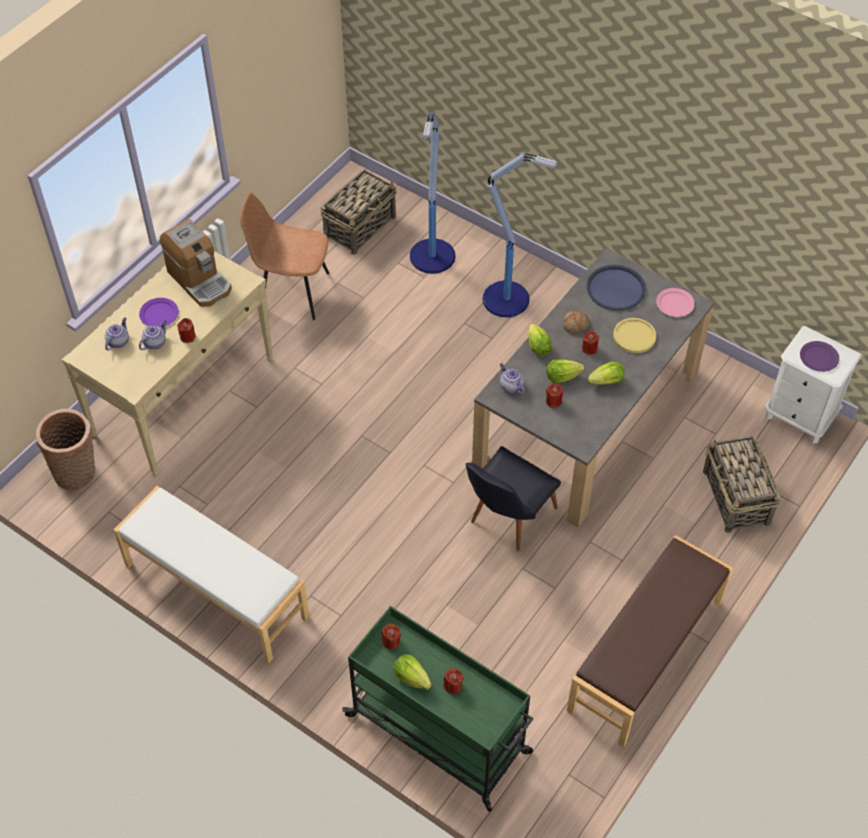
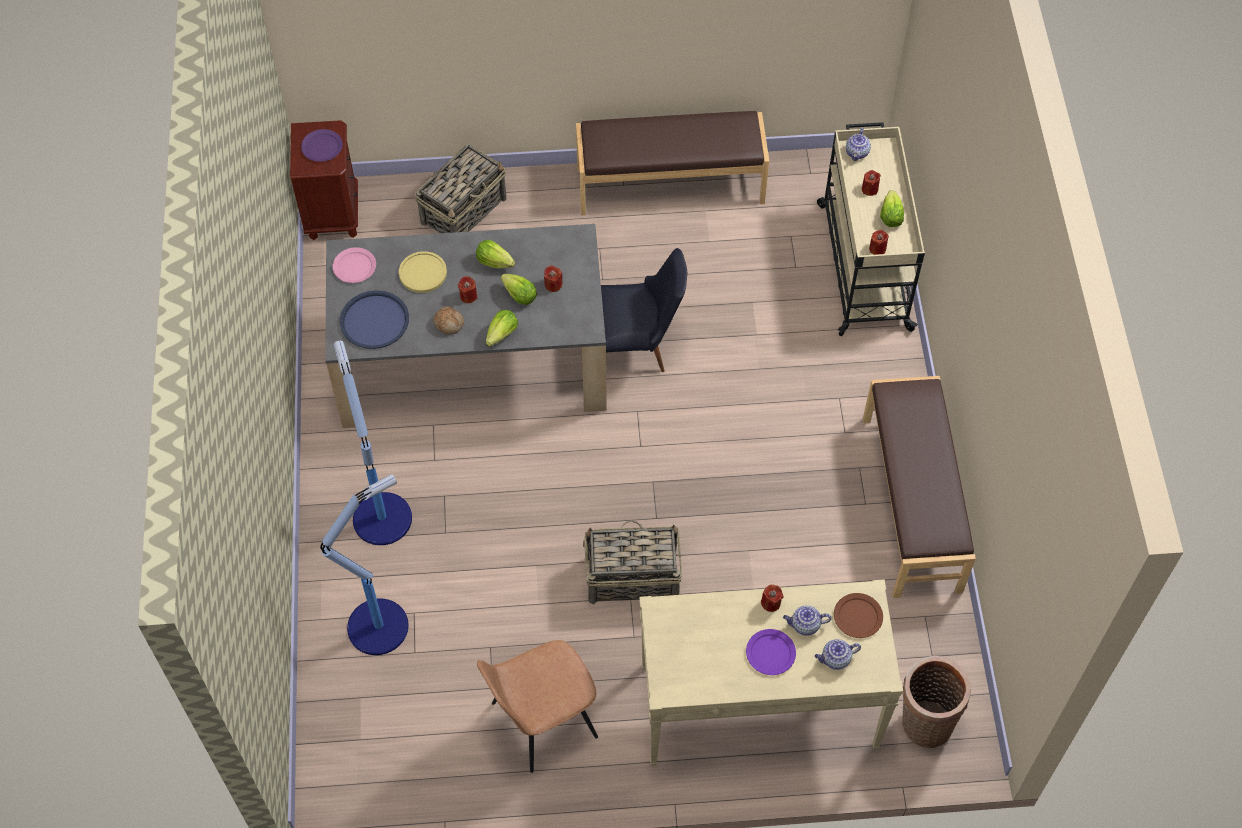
camera: 130 degrees left, 5 degrees up
(128, 372) = (857, 617): none -> brown plate
(199, 280) = (696, 654): coffee machine -> none
(215, 591) = (912, 503): white bench -> brown bench
(292, 292) = (541, 721): brown chair -> brown chair turned 90 degrees clockwise
(360, 226) = (391, 730): basket -> basket (631, 578)
(440, 735) = (863, 264): green cart -> beige cart
(510, 386) = (566, 325): teapot -> teapot (857, 153)
(800, 416) = (333, 214): white nightstand -> brown nightstand

